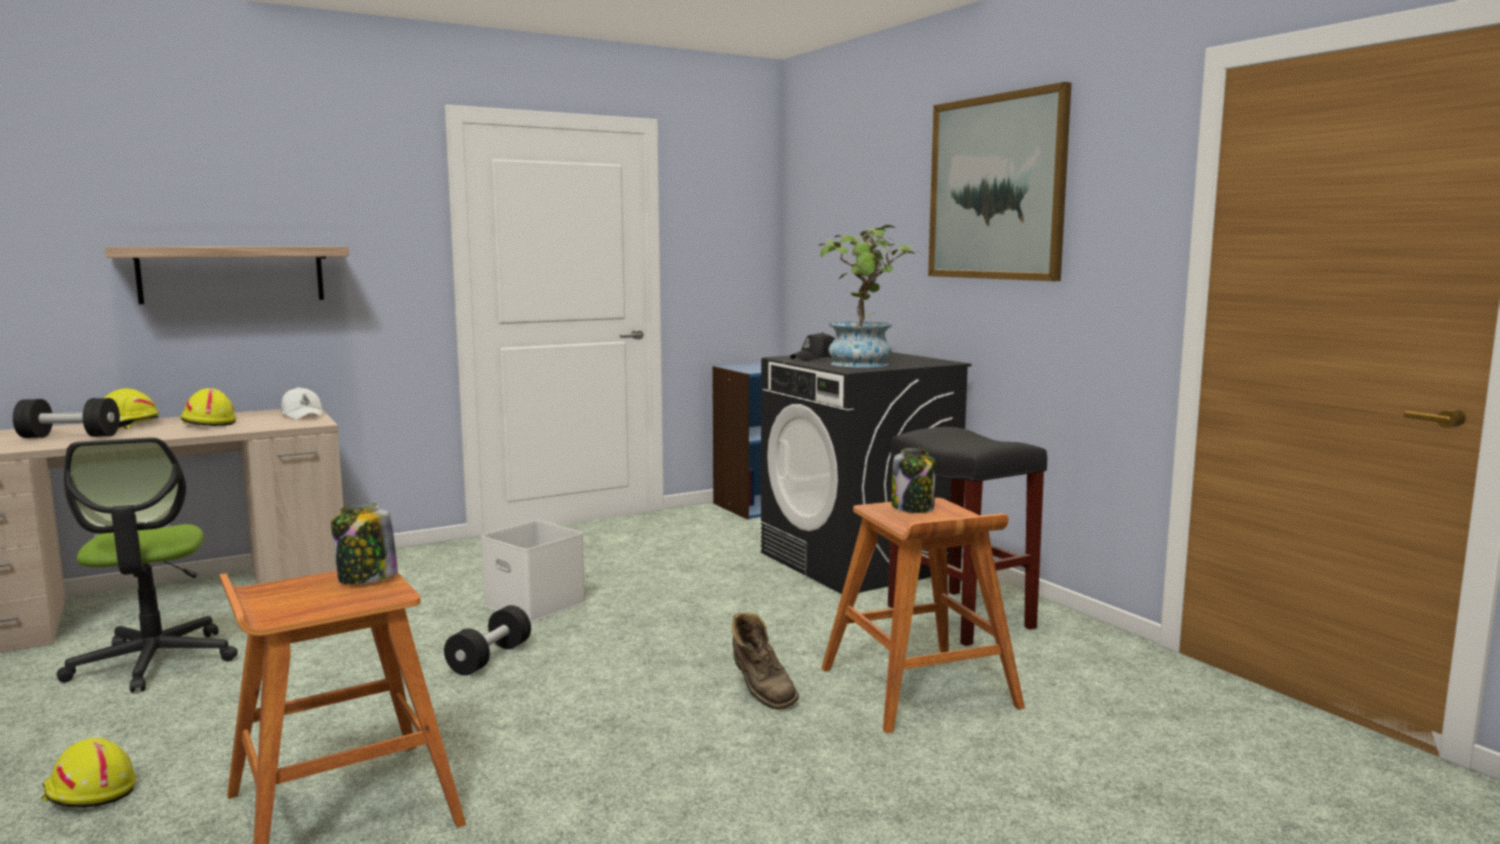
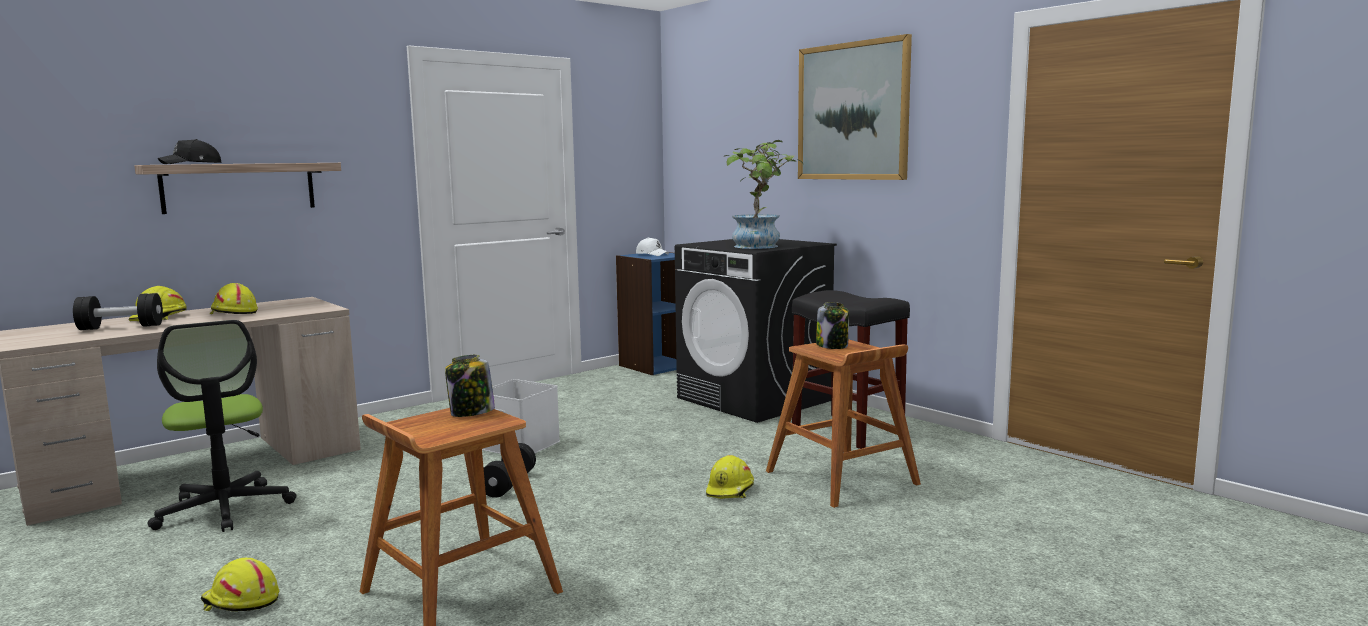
camera: 10 degrees left, 0 degrees up
(303, 415) = (308, 303): white cap -> white cap (652, 254)
(760, 693) = (730, 490): brown boot -> yellow hard hat
(817, 358) = (719, 244): black cap -> black cap (192, 164)

